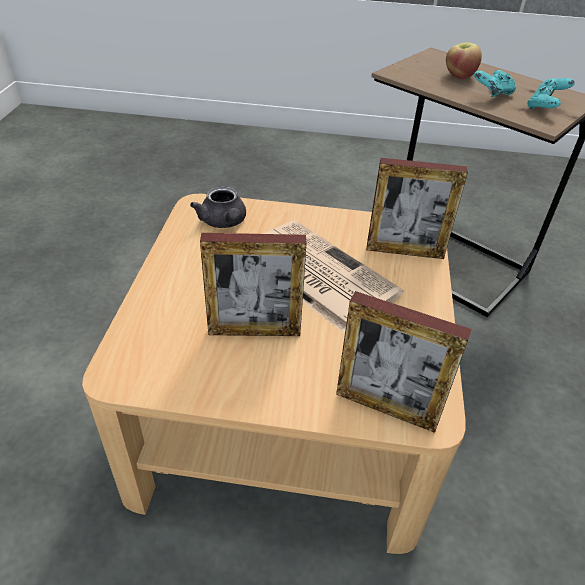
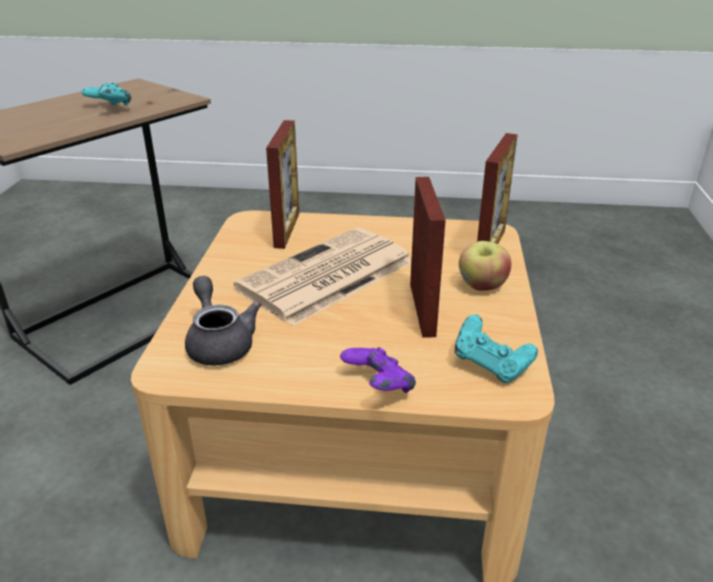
camera: 90 degrees left, 10 degrees down
(151, 294) = (378, 387): none -> purple game controller
(224, 222) = (219, 342): grey teapot -> grey teapot turned 90 degrees counterclockwise
(459, 76) = (49, 117): apple -> apple (482, 286)
(545, 107) = (149, 95): turquoise game controller -> turquoise game controller (490, 365)

